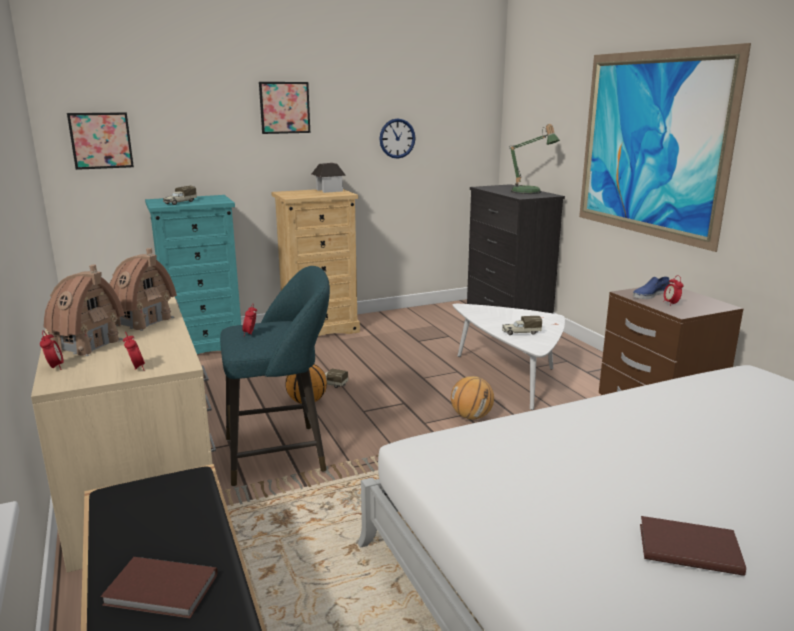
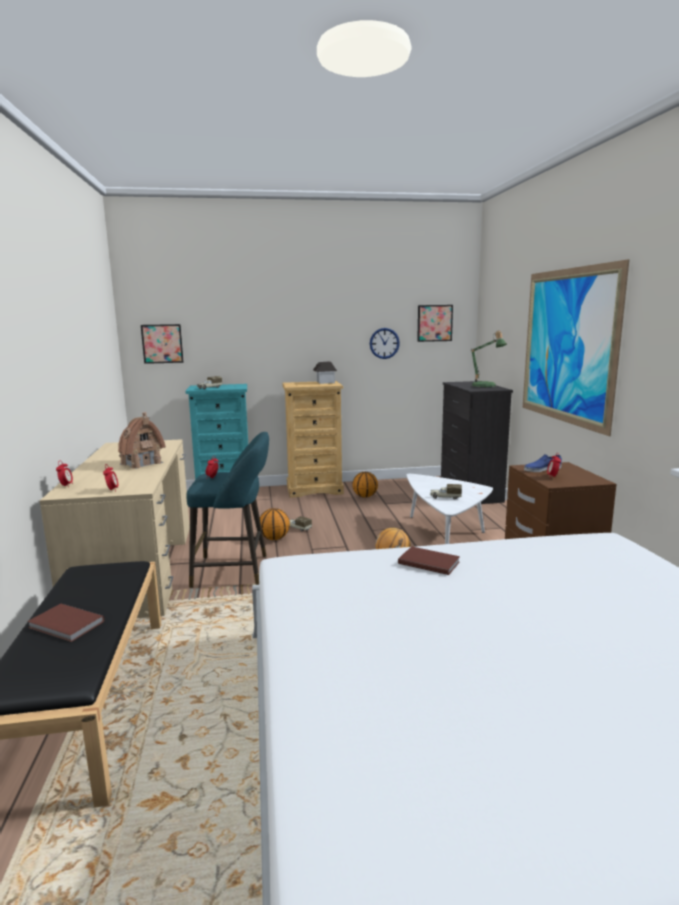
camera: 15 degrees right, 5 degrees down
(86, 345) = (95, 475): toy house -> none
(284, 107) = (294, 320): picture -> picture (434, 323)
(387, 333) = (364, 496): none -> basketball
(687, 547) = (426, 646): brown book -> brown book (428, 562)

